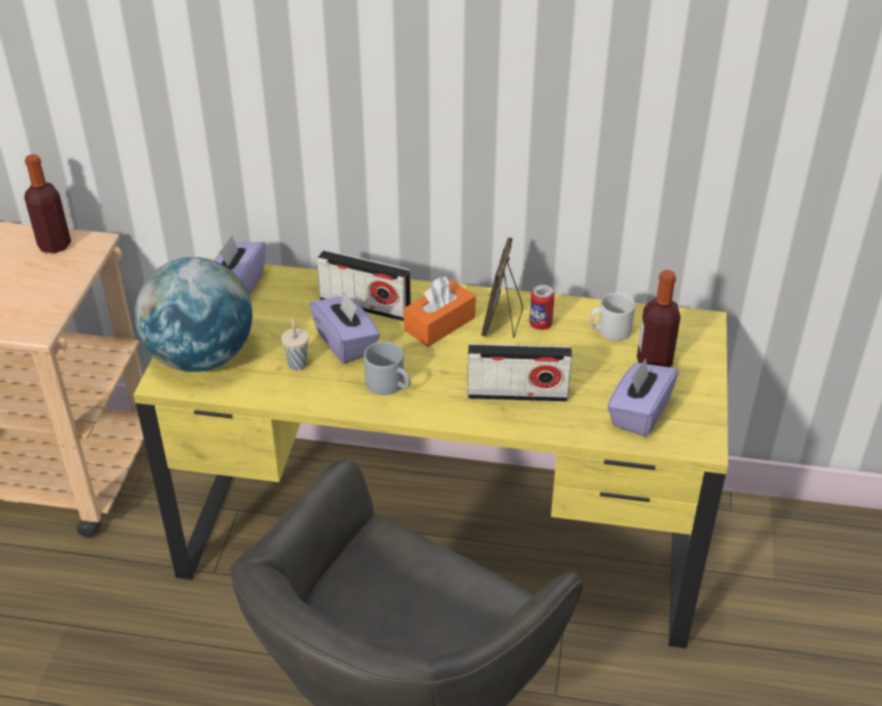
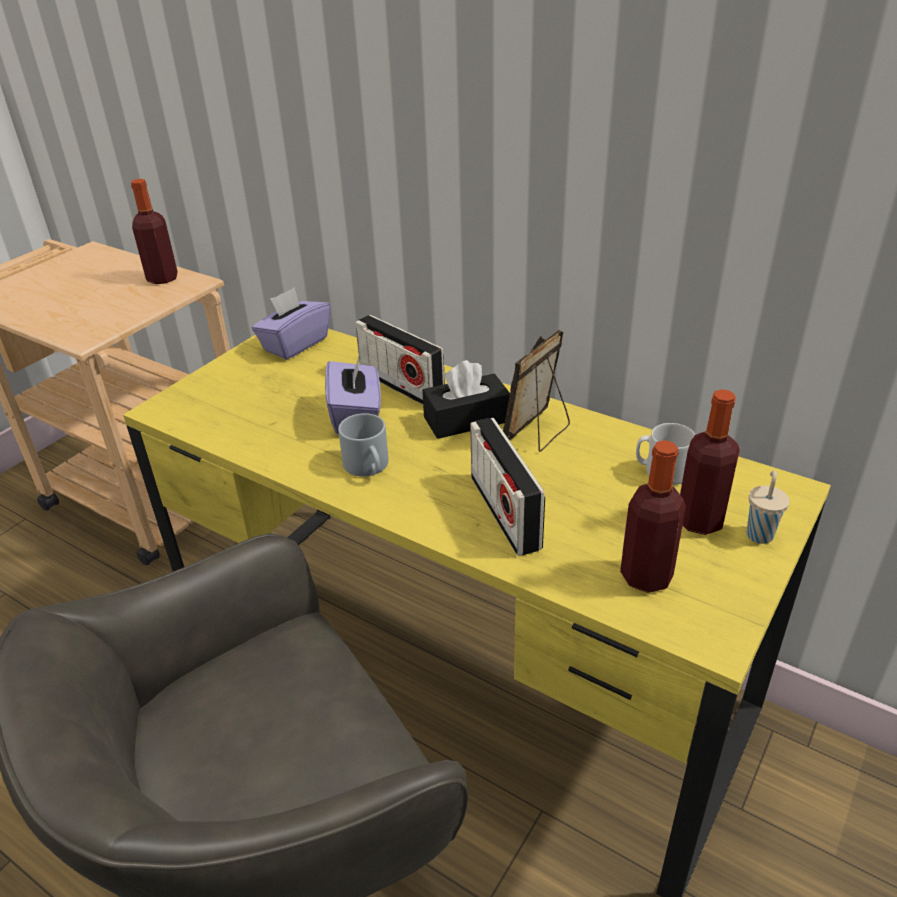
camera: 25 degrees right, 5 degrees down
(201, 357) = (210, 396): globe -> none
(297, 363) = (293, 423): beige cup -> beige cup (759, 534)
(439, 324) = (466, 419): orange tissue box -> black tissue box
(517, 393) = (505, 512): radio -> radio turned 45 degrees clockwise
(540, 324) = (580, 445): can -> none
(639, 413) = (646, 576): purple tissue box -> bottle

